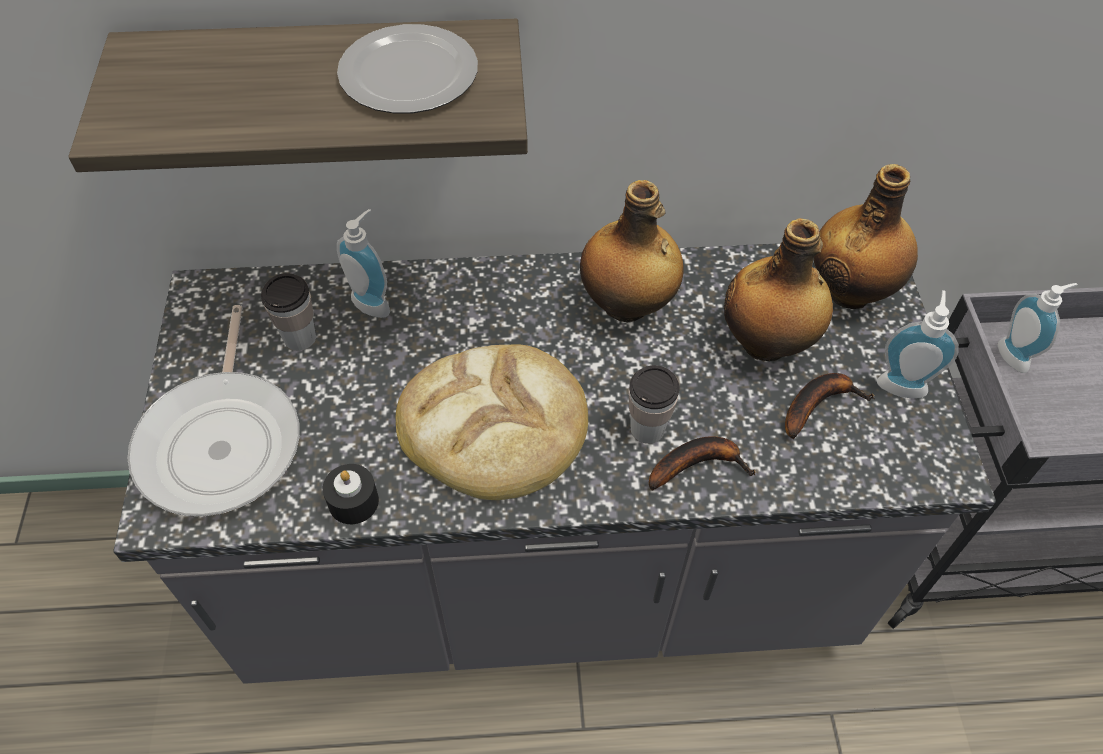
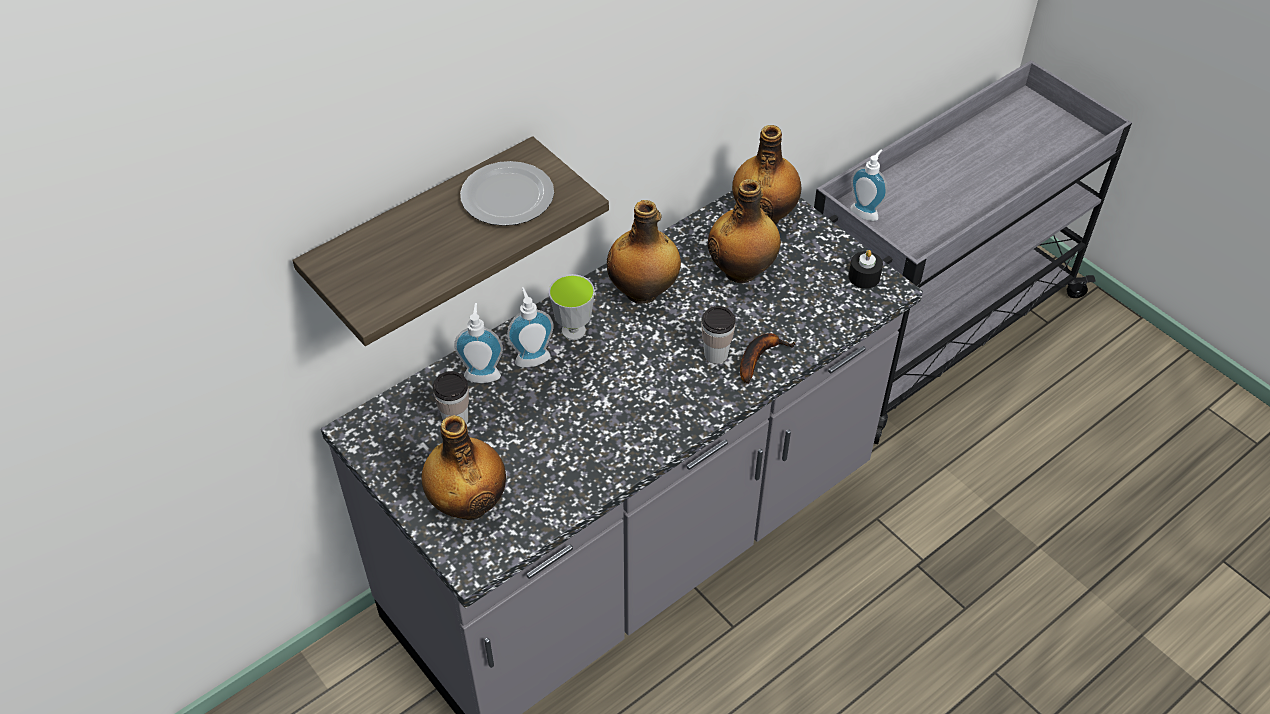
camera: 35 degrees left, 5 degrees down
(223, 441) = (468, 503): frying pan -> bottle
(353, 501) = (584, 488): black candle -> black candle (864, 277)
(494, 424) = (626, 401): bread -> none
(510, 308) = (573, 331): none -> cup
(818, 404) = (796, 289): banana -> none
(902, 382) = (831, 254): soap dispenser -> soap dispenser (531, 356)

